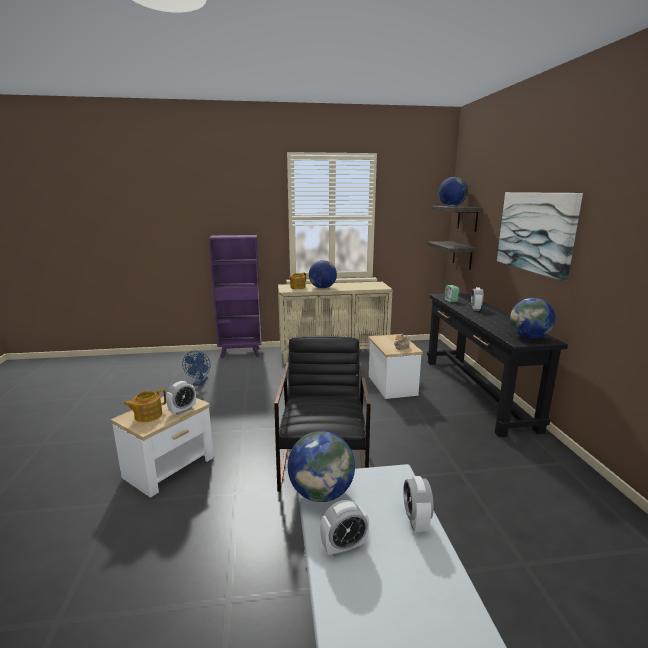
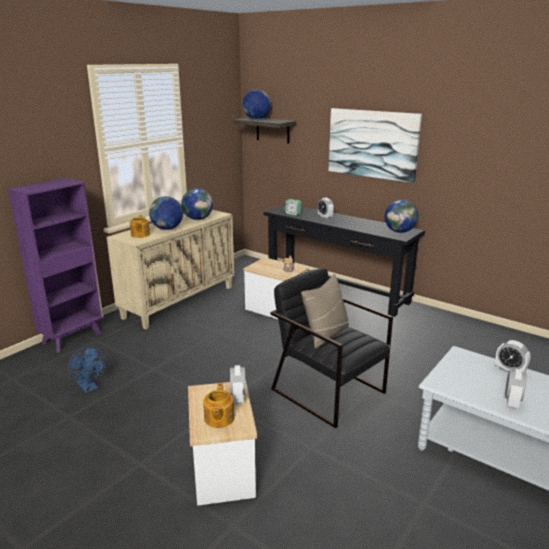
camera: 45 degrees left, 5 degrees up
(321, 493) = (452, 386): globe -> globe (198, 219)
(322, 400) = (326, 334): none -> beige pillow
(462, 255) = (270, 167): shelf -> none

